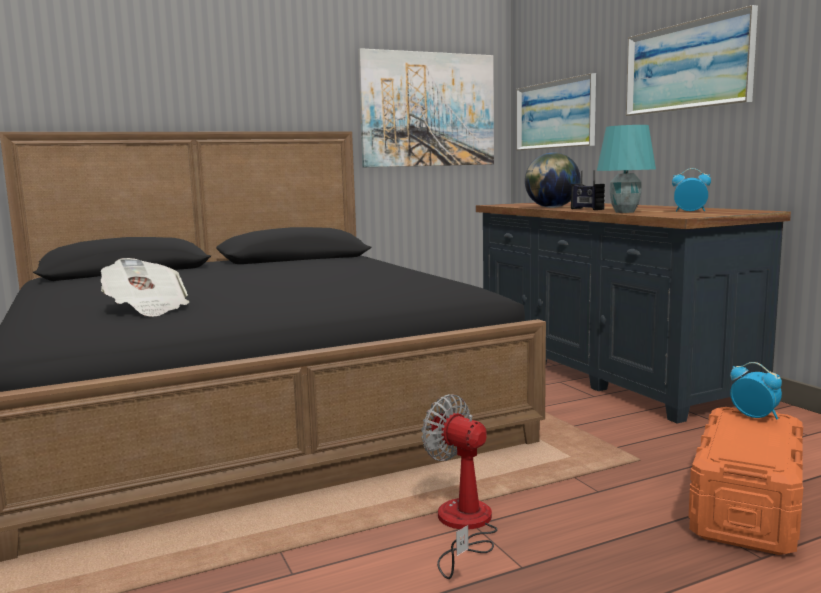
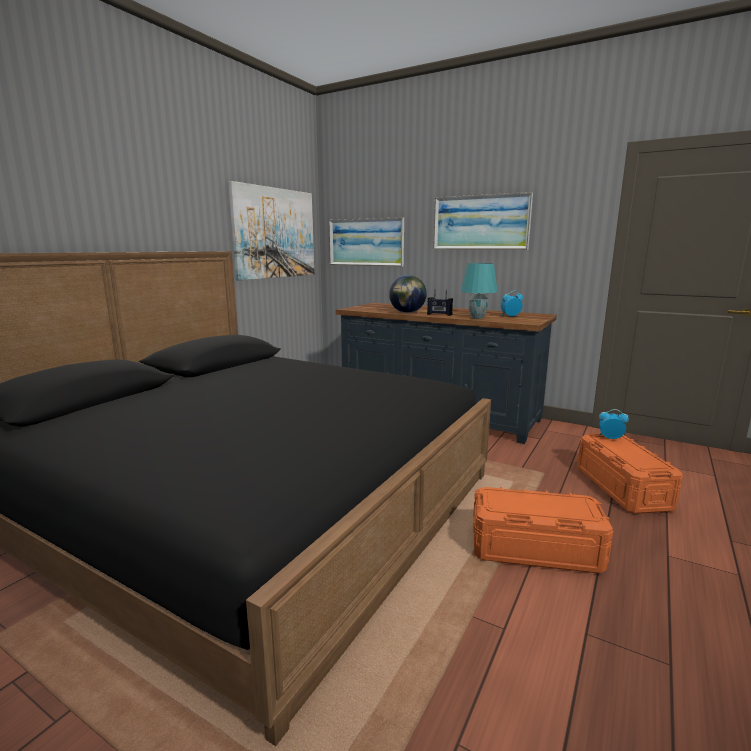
camera: 35 degrees left, 5 degrees up
(147, 309) = (265, 448): newspaper -> none
(463, 526) = (535, 550): fan -> orange storage box

